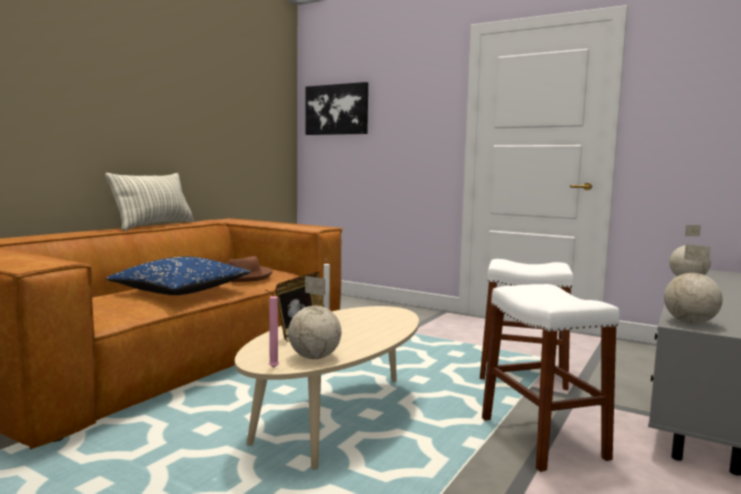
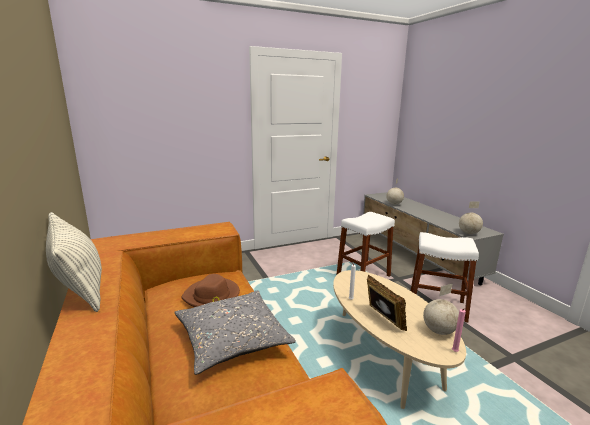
camera: 55 degrees left, 10 degrees up
(180, 291) = (232, 340): blue pillow -> grey pillow
(337, 109) = (124, 105): picture -> none

